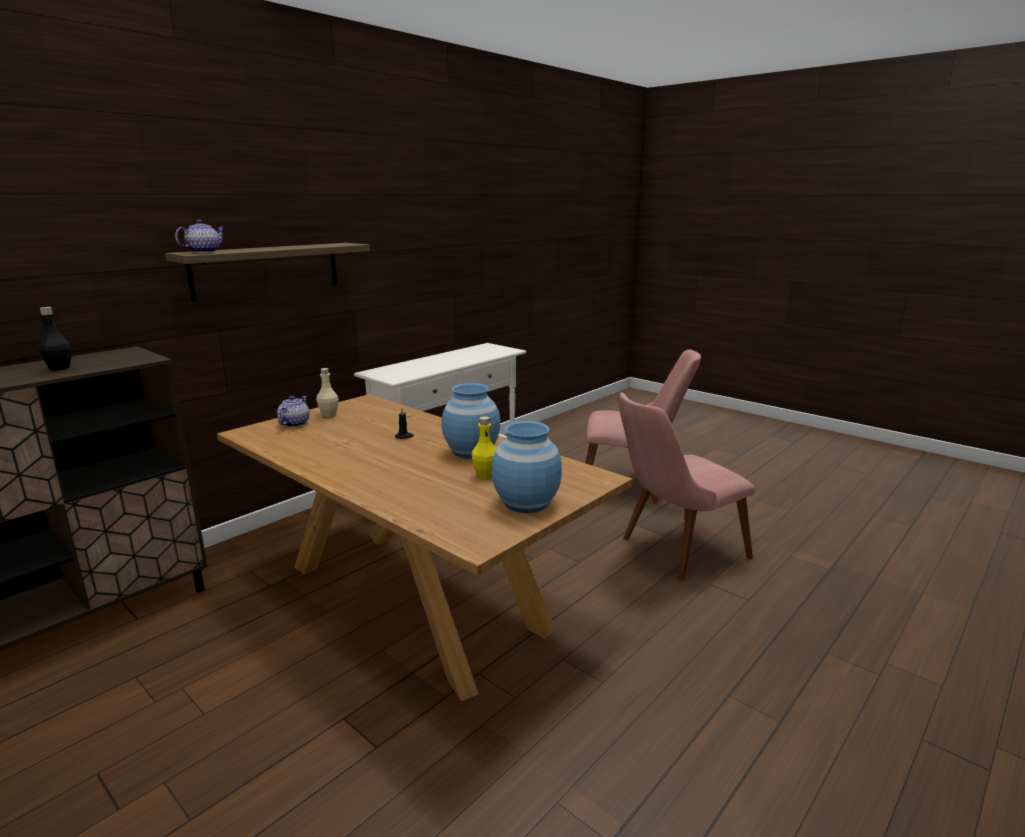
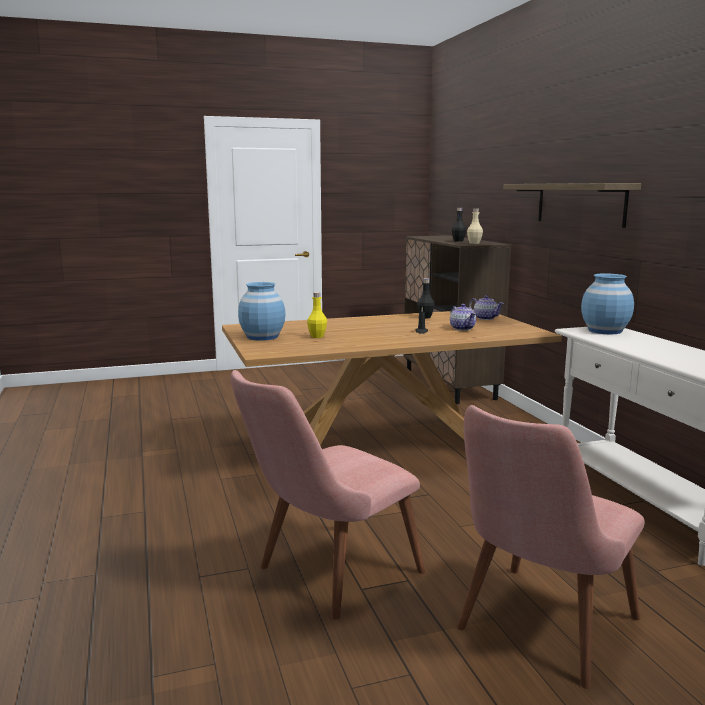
camera: 120 degrees right, 5 degrees down
(203, 252) = (530, 183): teapot -> teapot (462, 328)
(306, 449) = (425, 317): none -> black bottle
(328, 414) = (501, 324): beige bottle -> beige bottle (474, 243)
(471, 452) = (364, 339): blue vase -> blue vase (604, 331)
(673, 551) = (325, 577): pink chair -> pink chair turned 135 degrees counterclockwise

